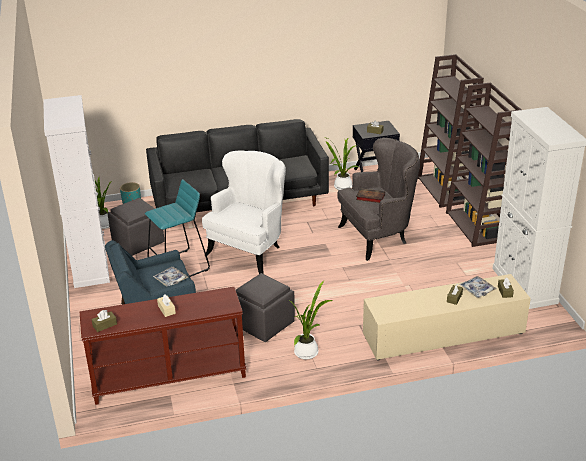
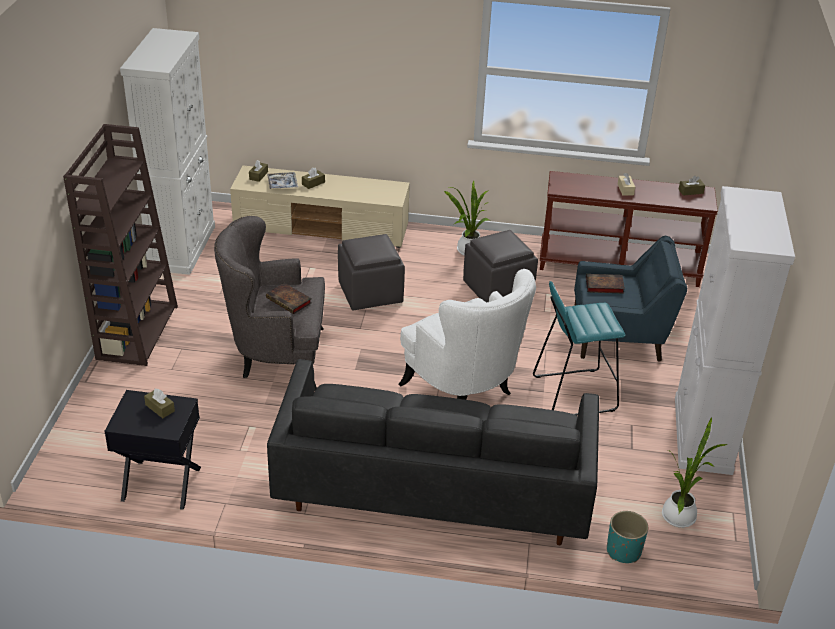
camera: 160 degrees left, 5 degrees up
(138, 242) = (625, 457): grey ottoman -> grey ottoman (370, 292)
(171, 280) = (603, 286): tray -> book
(249, 250) = (465, 390): white armchair -> white armchair turned 90 degrees counterclockwise
(341, 186) = (243, 470): potted plant -> none
(444, 190) = (98, 407): brown bookcase -> none

